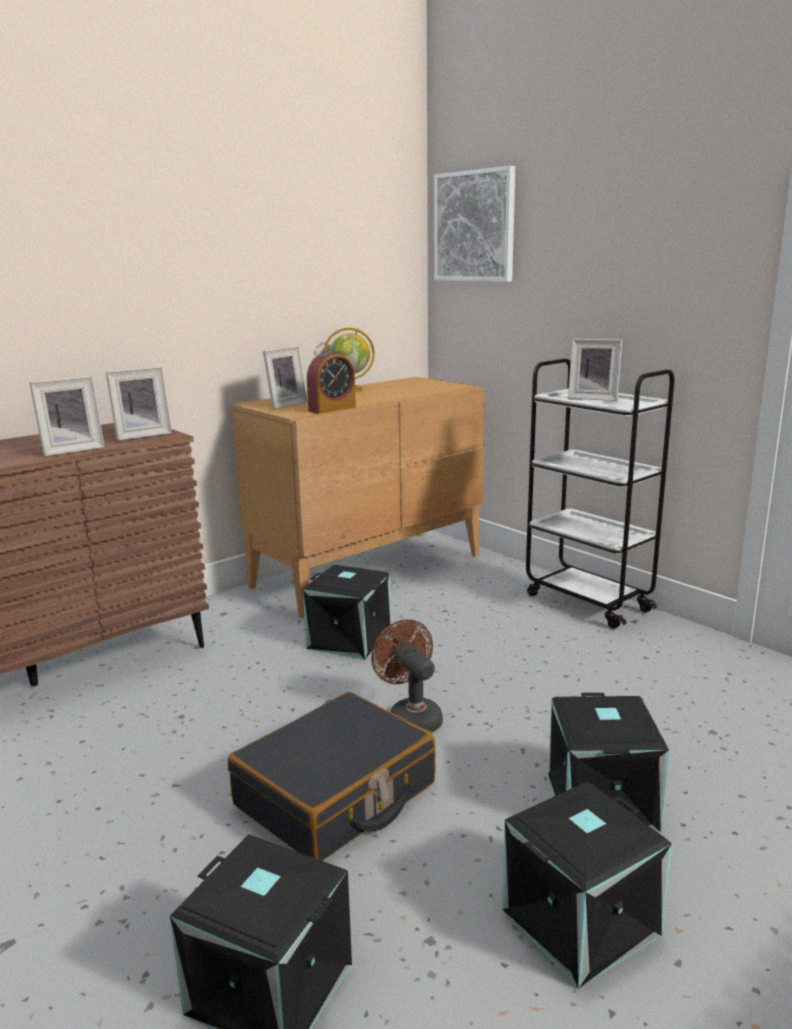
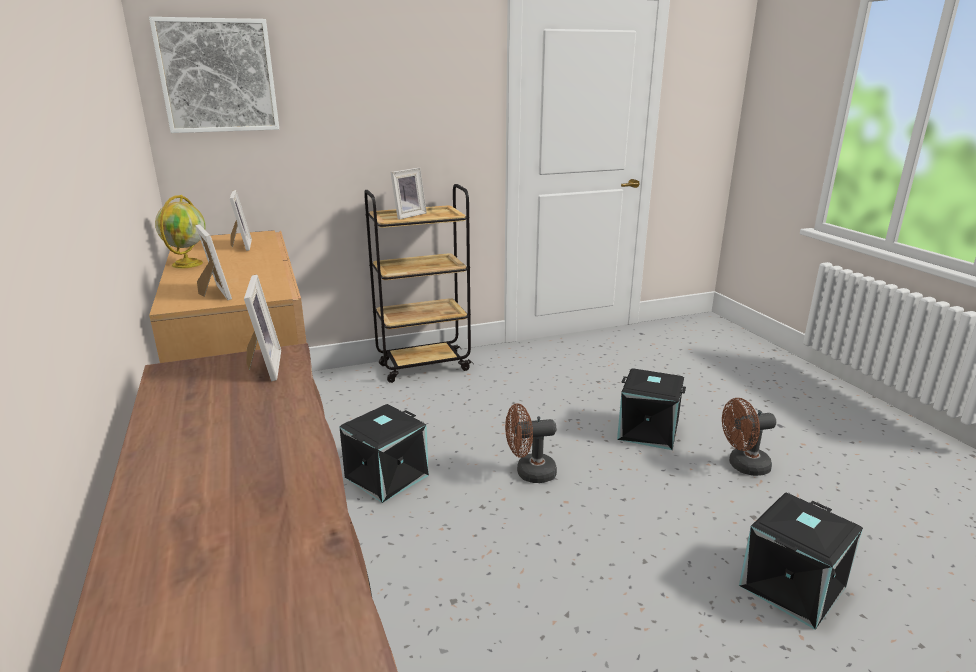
camera: 70 degrees left, 5 degrees up
(71, 450) = (289, 409): picture frame -> picture frame (240, 246)
(332, 409) = (276, 280): alarm clock -> none
(336, 796) = (612, 526): black suitcase -> none
(581, 924) = (743, 466): black storage box -> brown fan
(589, 603) = (424, 366): white cart -> brown cart

